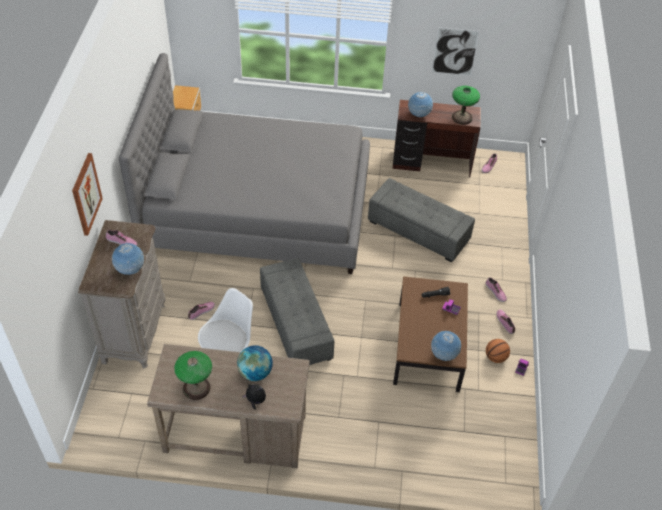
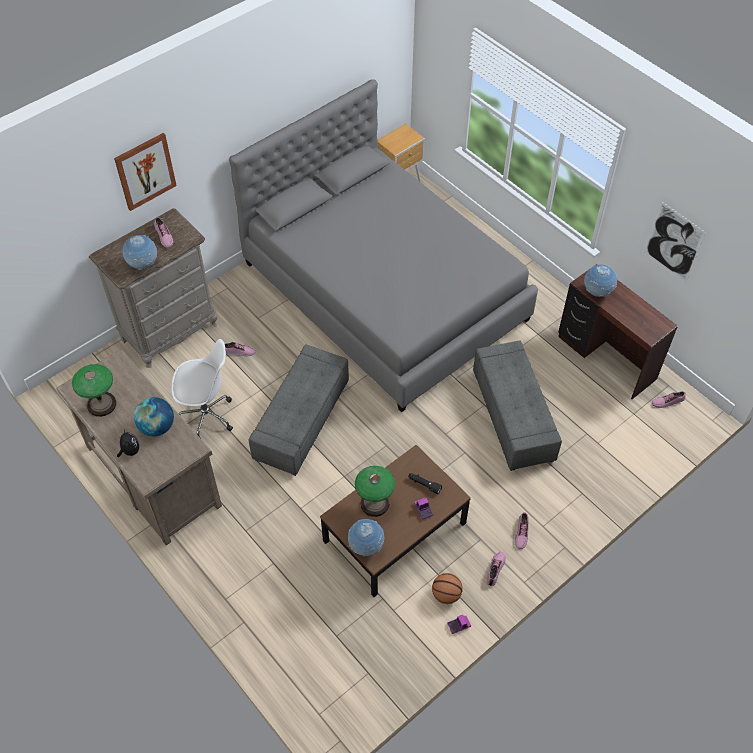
camera: 45 degrees right, 5 degrees up
(462, 118) = (642, 324): table lamp -> table lamp (375, 504)

